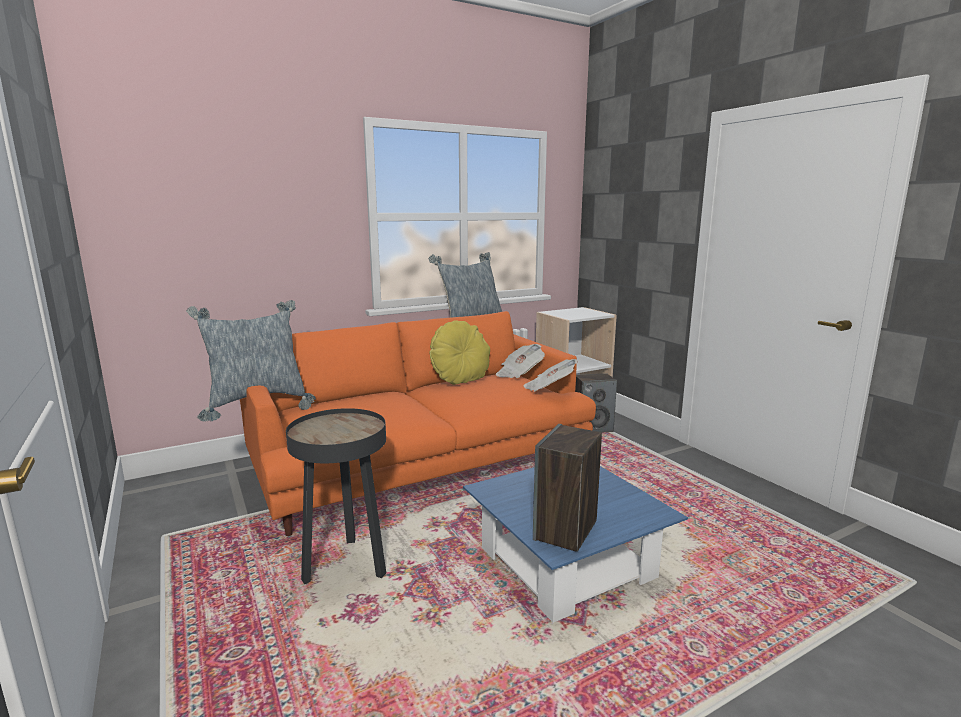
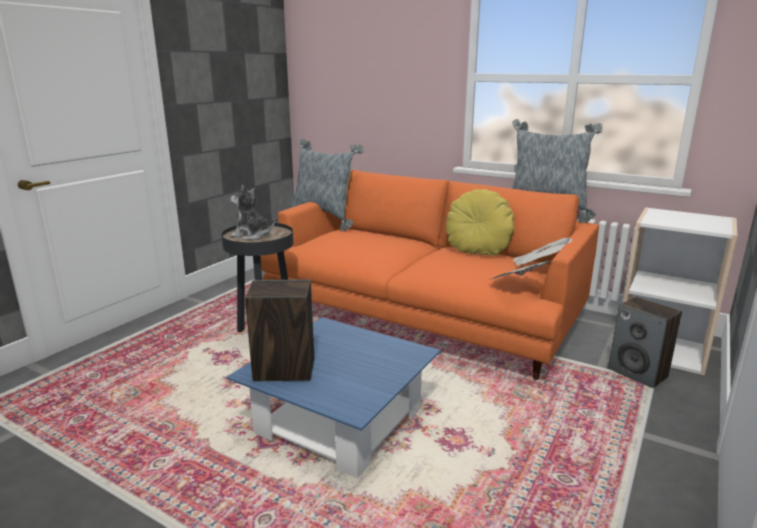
camera: 60 degrees right, 5 degrees up
(335, 432) = (252, 236): none -> plush toy

